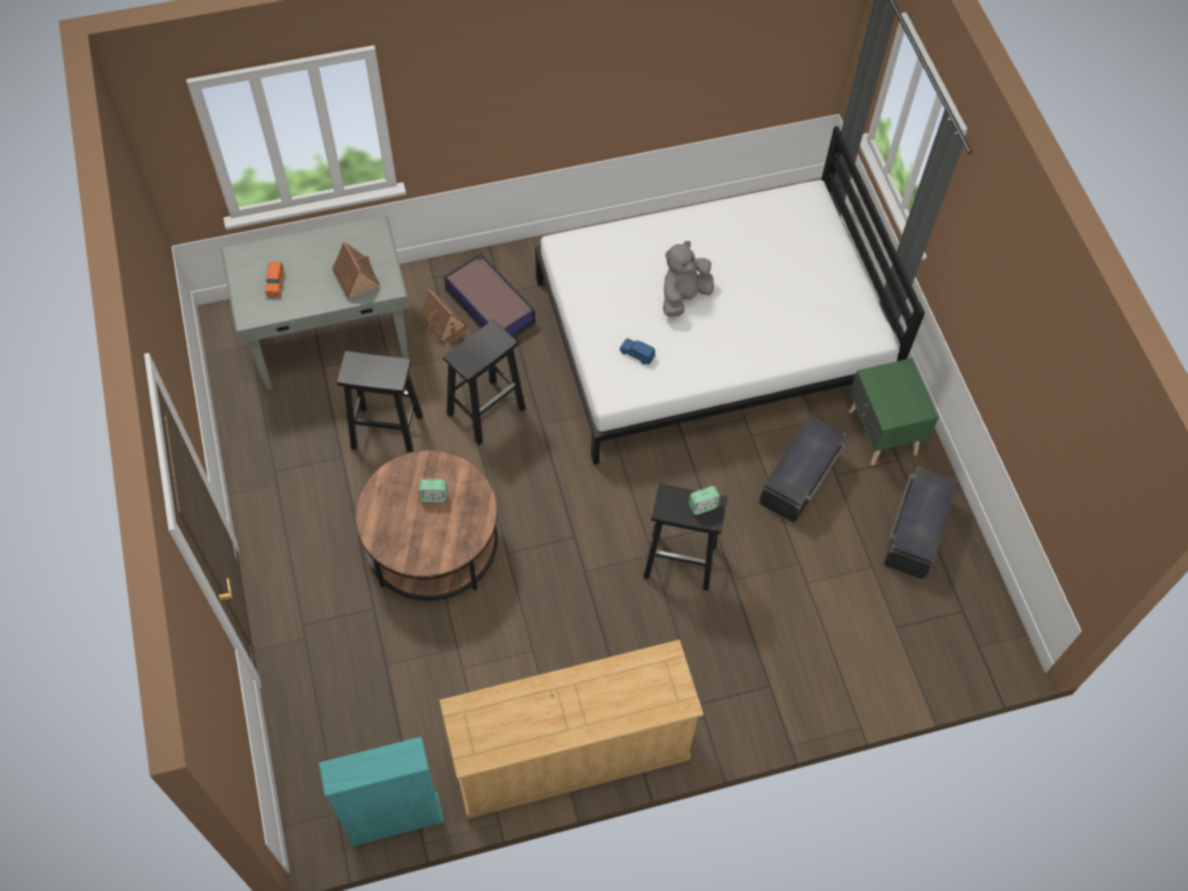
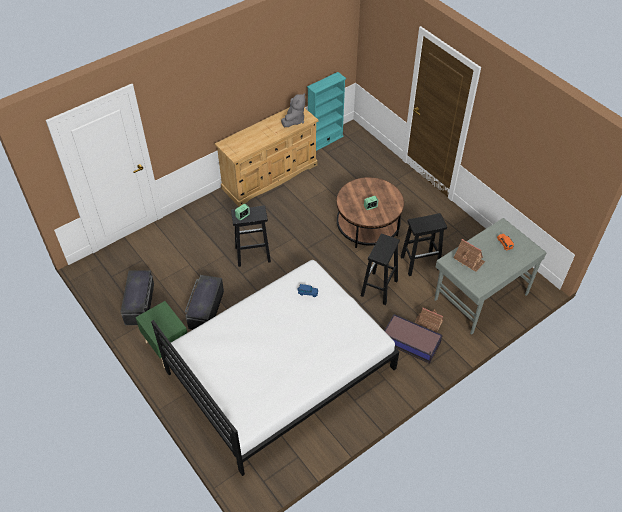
camera: 160 degrees right, 10 degrees down
(683, 296) = (296, 332): grey plush toy -> grey plush toy (294, 120)

